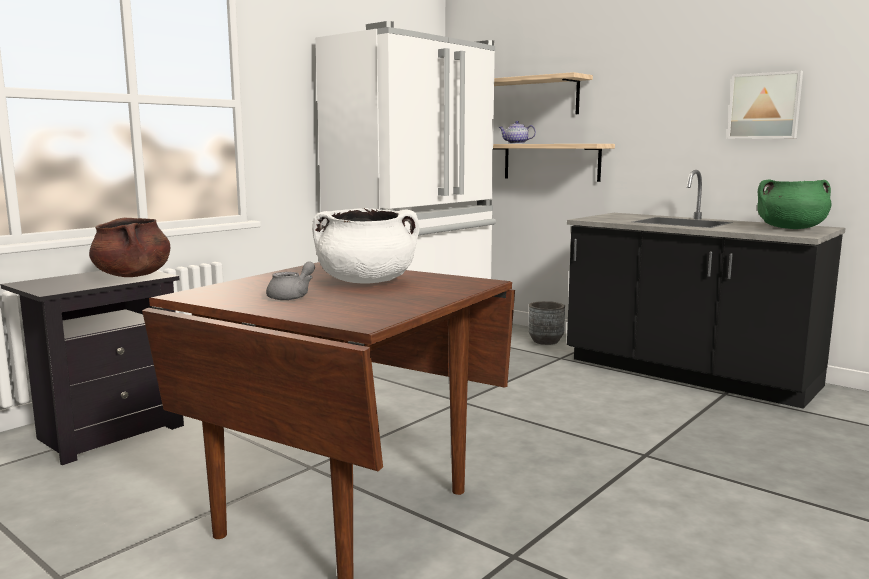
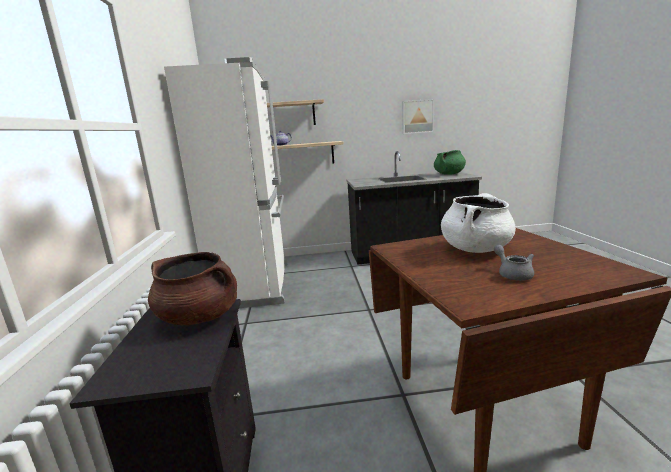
camera: 45 degrees left, 5 degrees up
(546, 341) = (324, 260): grey planter -> none

